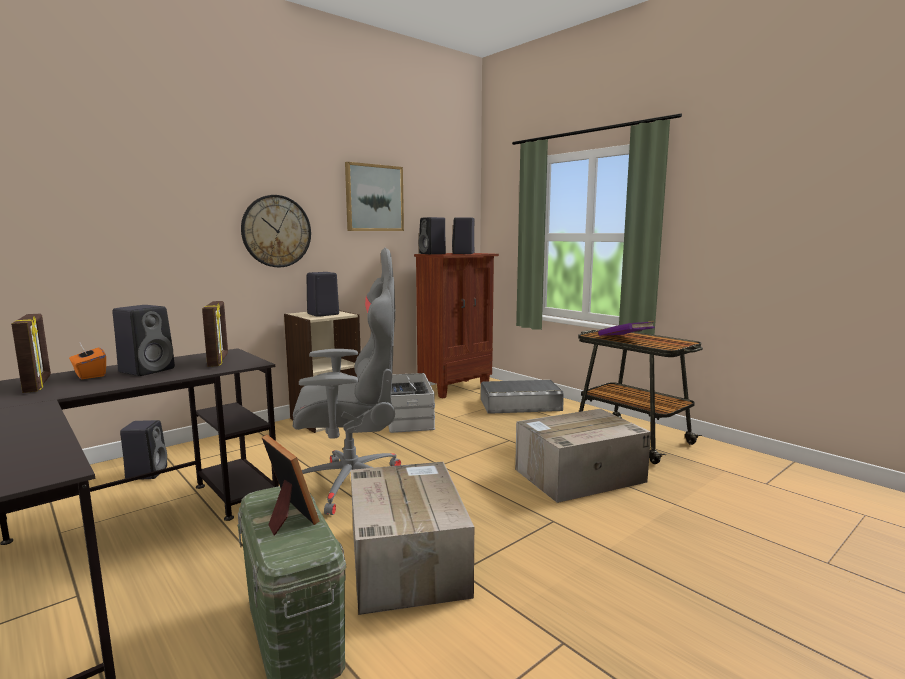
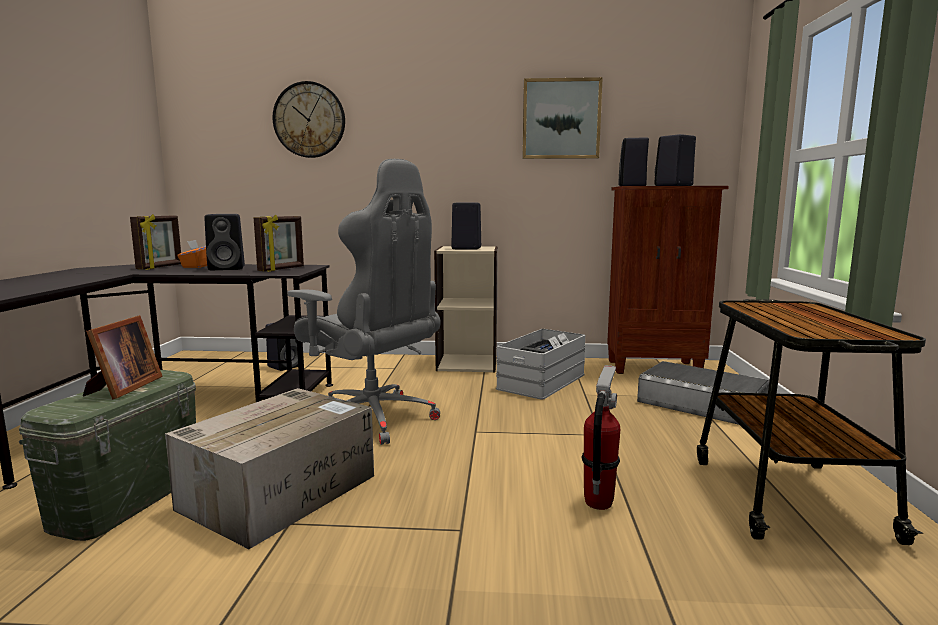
camera: 45 degrees right, 0 degrees up
(276, 231) = (439, 160): wall clock -> wall clock (309, 120)
(578, 476) = (598, 502): cardboard box -> fire extinguisher
(625, 339) = (783, 315): purple book -> none

